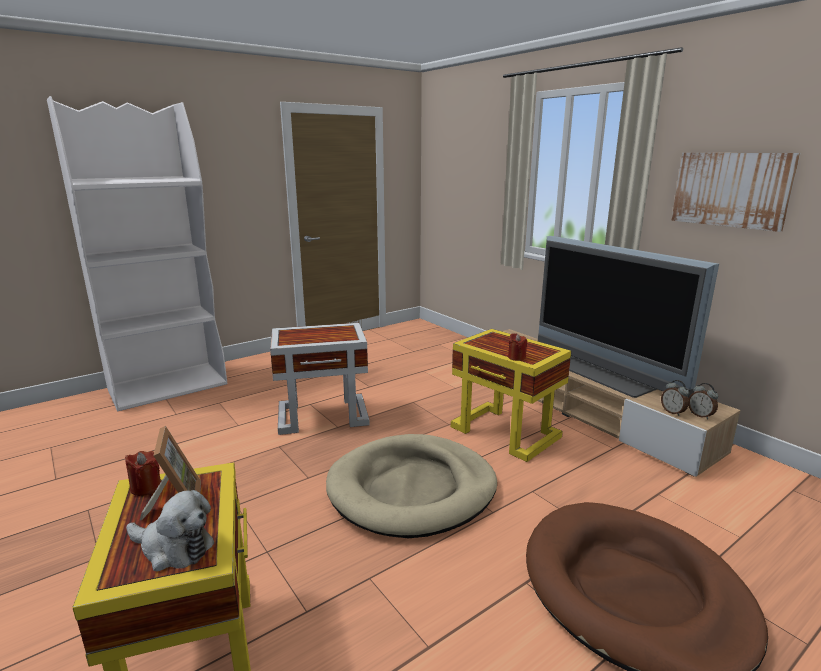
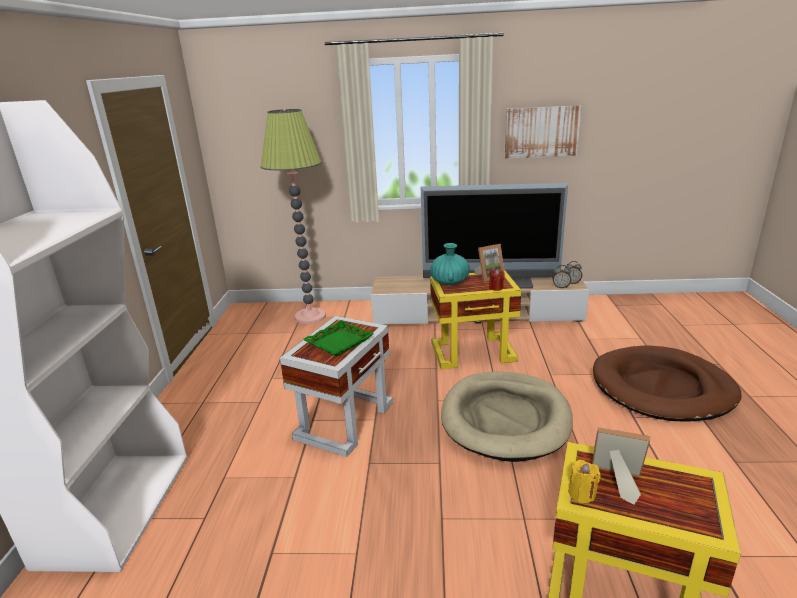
camera: 50 degrees left, 5 degrees up
(146, 487) = (582, 493): red candle -> yellow candle
(174, 548) = (683, 493): plush toy -> none
(316, 335) = (338, 342): none -> green tray
(445, 347) = (310, 316): none -> floor lamp
(492, 338) = (450, 282): none -> turquoise vase
(538, 348) = (489, 276): none -> picture frame

